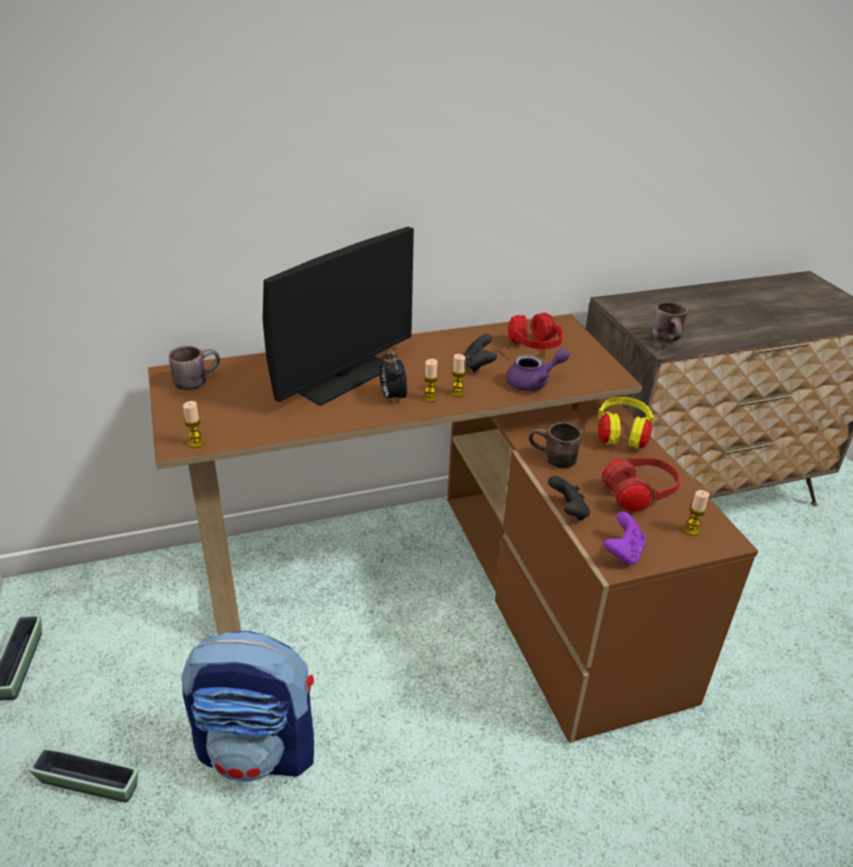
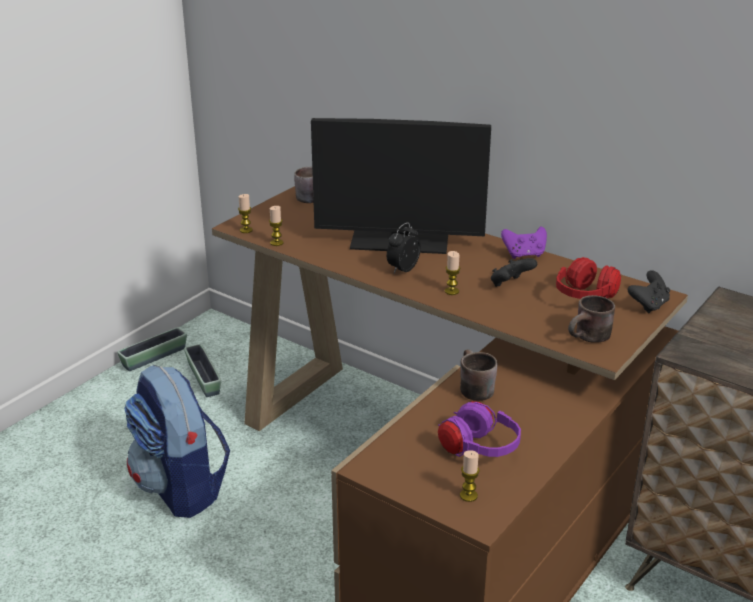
camera: 55 degrees right, 5 degrees down
(89, 784) = (97, 434): planter -> planter (203, 378)
(430, 398) = (425, 283): candle -> candle (276, 243)
(533, 383) = (524, 318): purple teapot -> none
(568, 511) = (407, 420): black game controller -> black game controller (648, 305)
(622, 436) = (565, 412): yellow headphones -> none
(623, 553) = (386, 466): purple game controller -> purple game controller (524, 255)
(637, 497) = (478, 450): red headphones -> purple headphones
(670, 339) = (710, 351): brown mug -> brown mug (590, 339)

